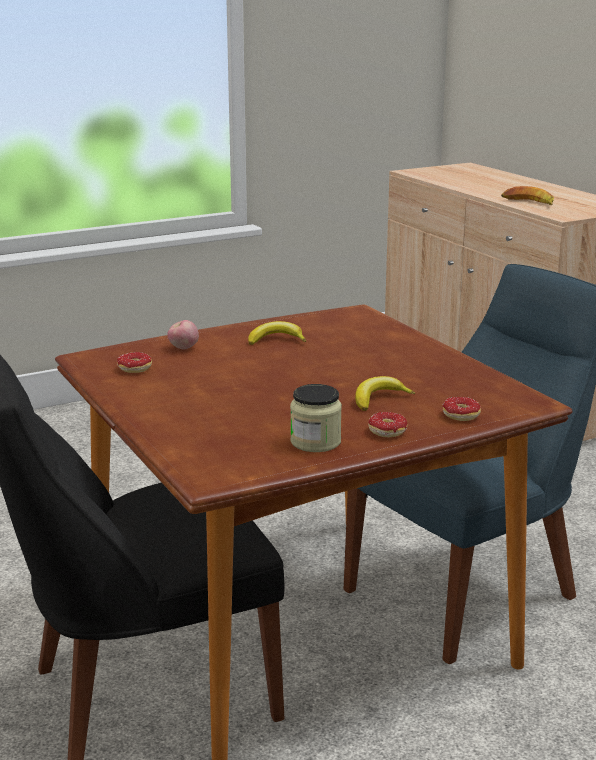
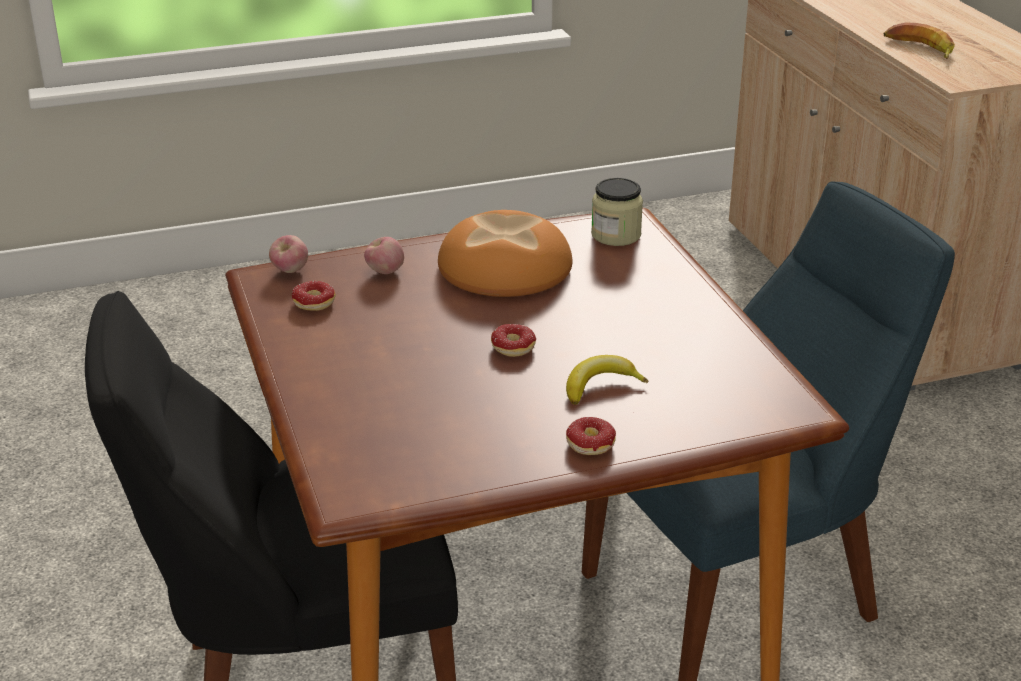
camera: 10 degrees right, 10 degrees up
(108, 352) = (290, 271): none -> apple
(276, 340) = (506, 267): banana -> bread
(315, 442) = (494, 453): jar -> jar (616, 235)
(455, 417) = (687, 427): donut -> donut (505, 349)

